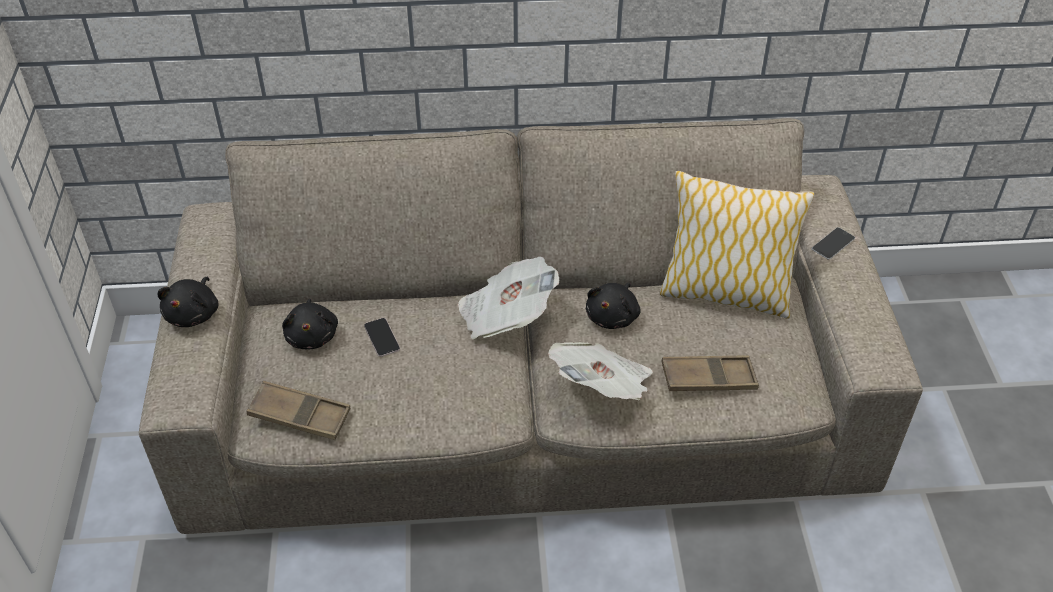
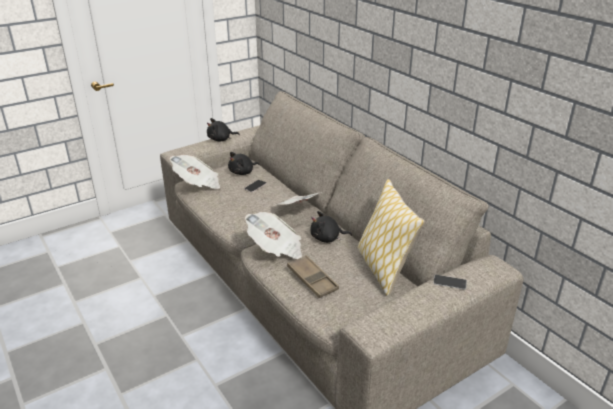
camera: 60 degrees right, 15 degrees down
(300, 415) = (198, 184): brown tray -> newspaper

